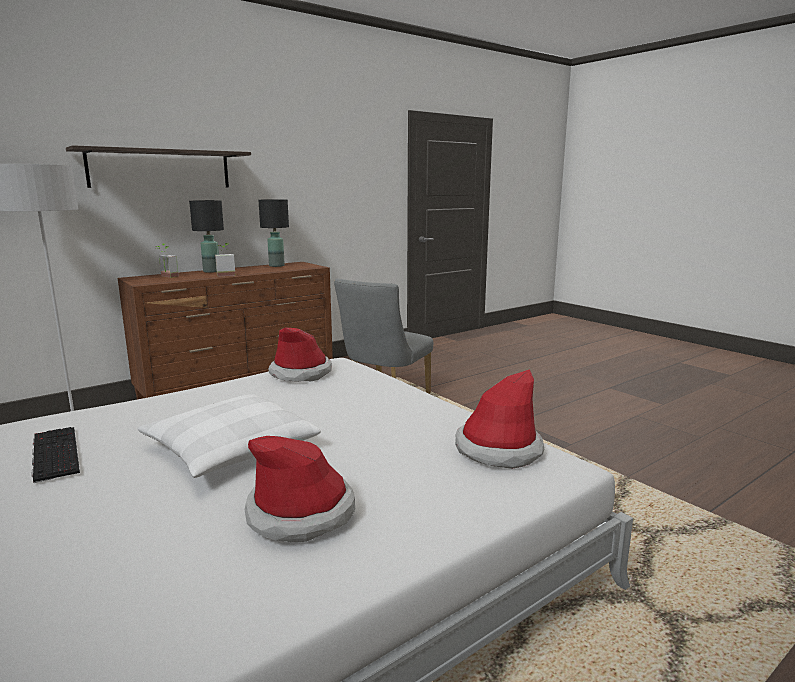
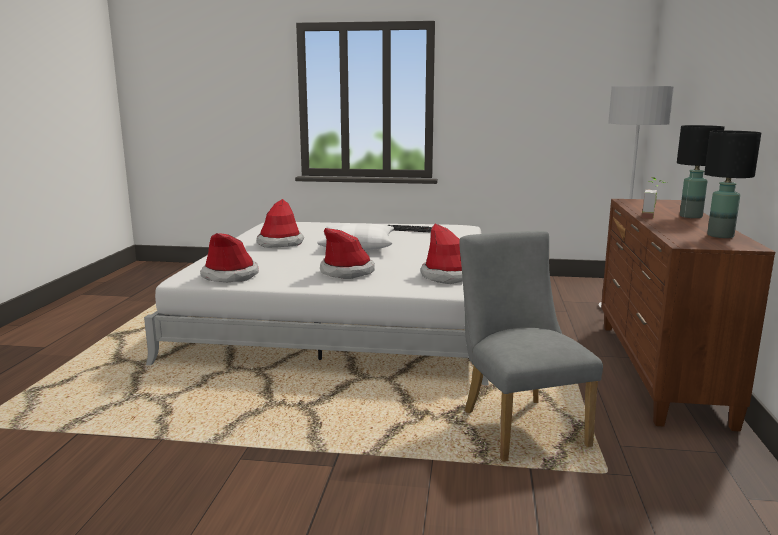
camera: 135 degrees right, 0 degrees up
(160, 169) = (724, 86): shelf -> none
(166, 276) = (665, 206): potted plant -> none
(363, 406) = (347, 272): none -> hat

